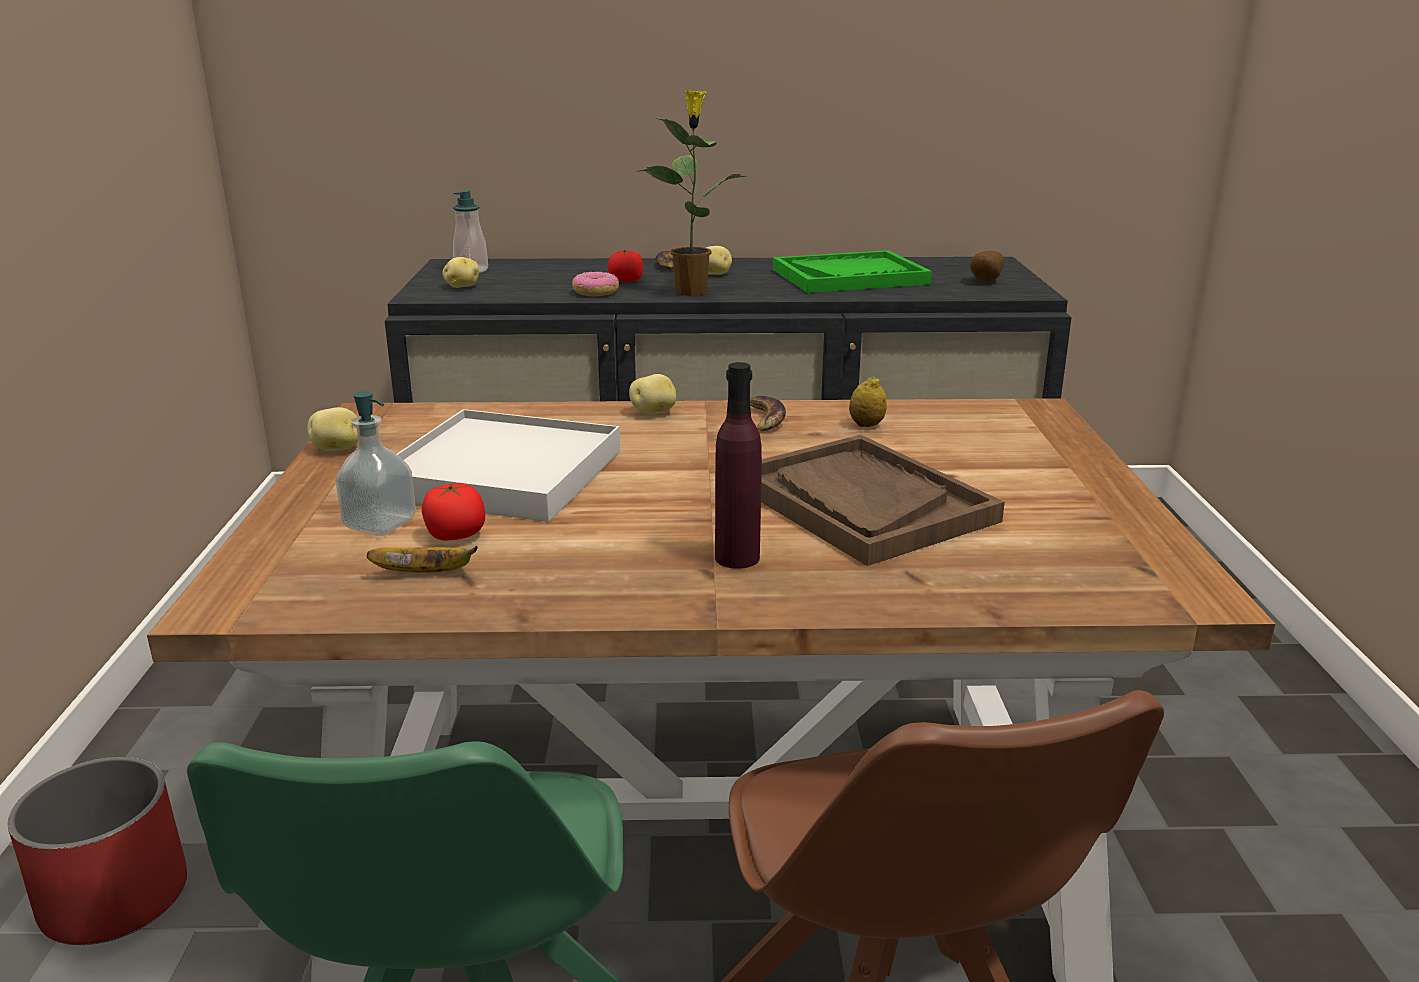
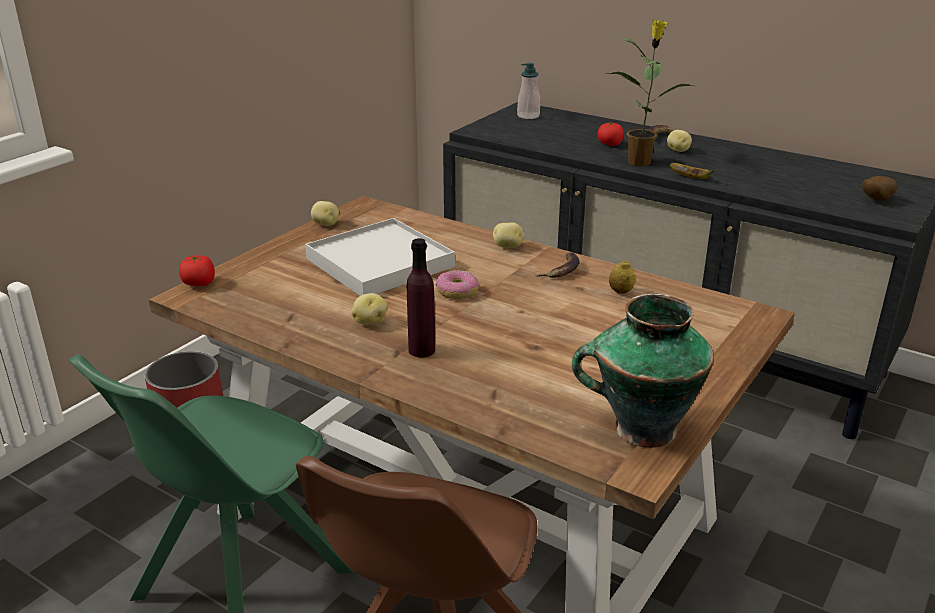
camera: 35 degrees right, 5 degrees up
(380, 524) = (291, 274): soap dispenser -> none
(426, 573) = (277, 308): banana -> banana (691, 178)
(455, 536) = (314, 291): tomato -> tomato (199, 283)
(461, 287) = (505, 128): potato -> potato (369, 322)
(595, 292) = (577, 150): donut -> donut (457, 292)
(850, 276) = (773, 173): green tray -> none
(862, 503) = (535, 341): brown tray -> none
(1131, 554) = (641, 429): none -> vase

